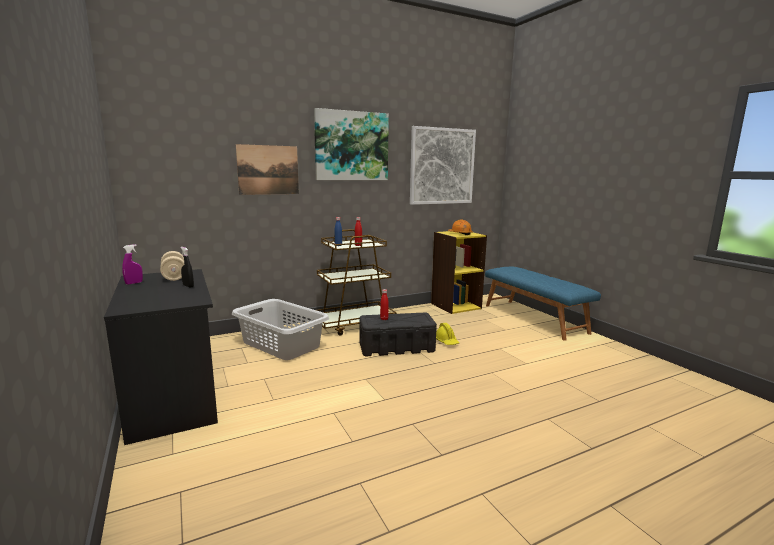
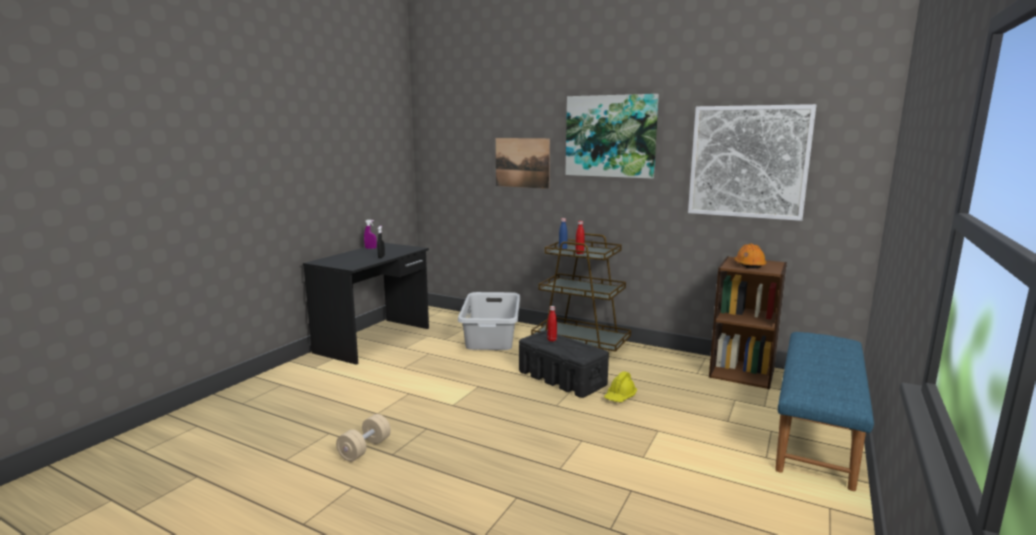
camera: 55 degrees right, 0 degrees up
(174, 276) = (400, 249): beige dumbbell -> beige dumbbell (365, 449)
(455, 306) = (742, 372): yellow bookcase -> brown bookcase

